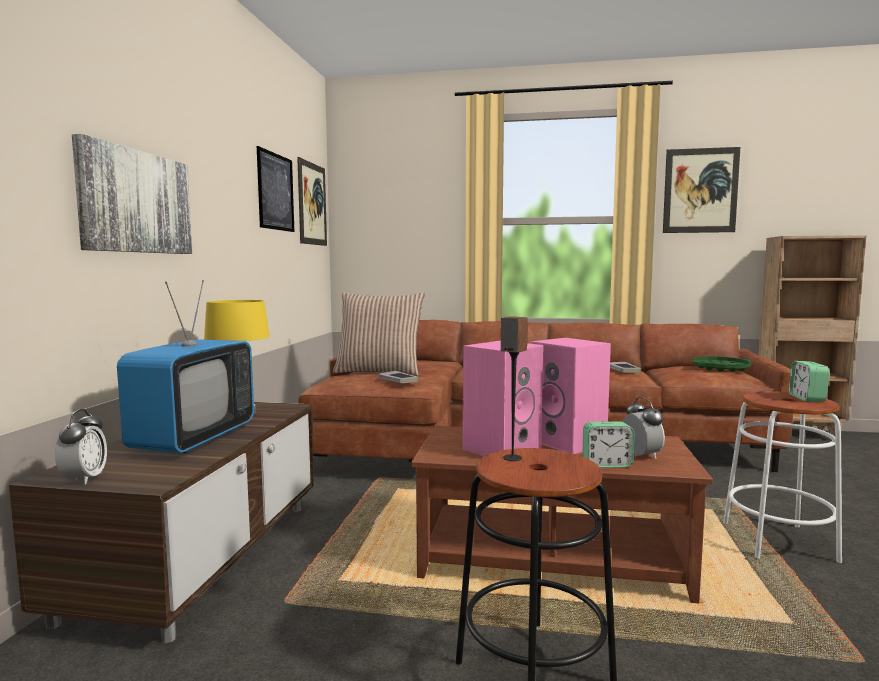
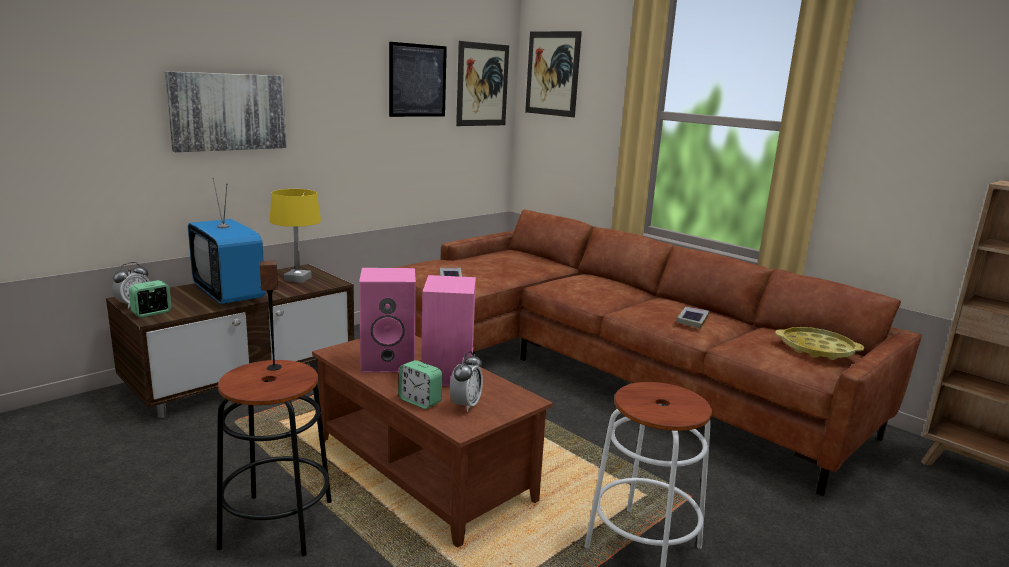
camera: 35 degrees right, 10 degrees up
(194, 439) = (229, 293): television -> television turned 90 degrees clockwise
(379, 372) = (466, 264): pillow -> none
(700, 190) = (916, 98): picture -> picture (552, 73)
(720, 368) = (816, 349): green tray -> yellow tray
(807, 398) = (685, 408): alarm clock -> alarm clock (152, 313)

